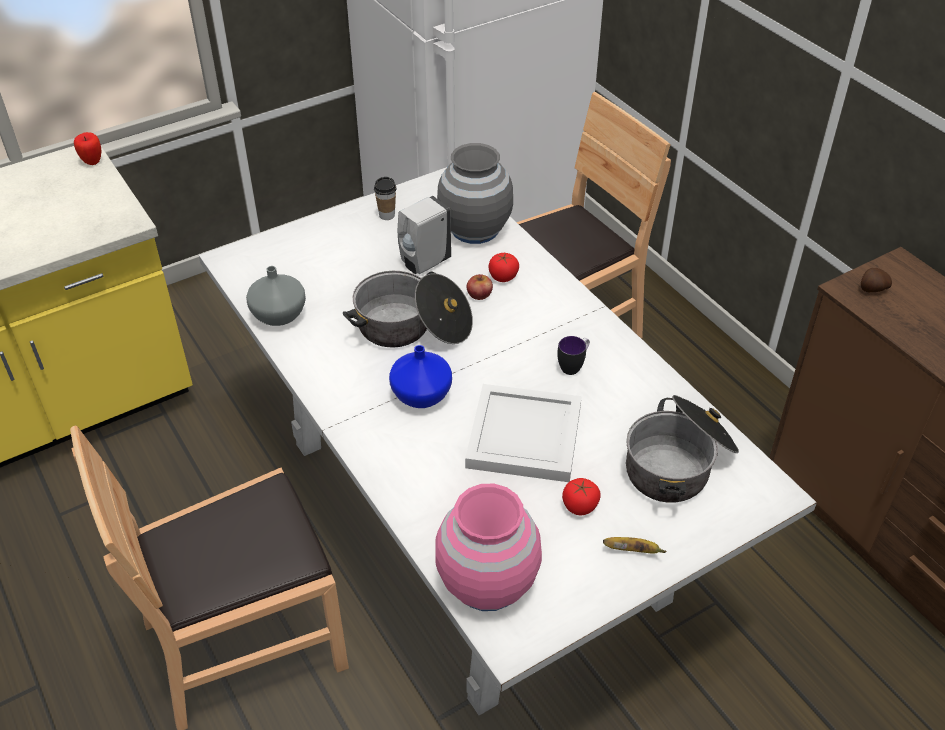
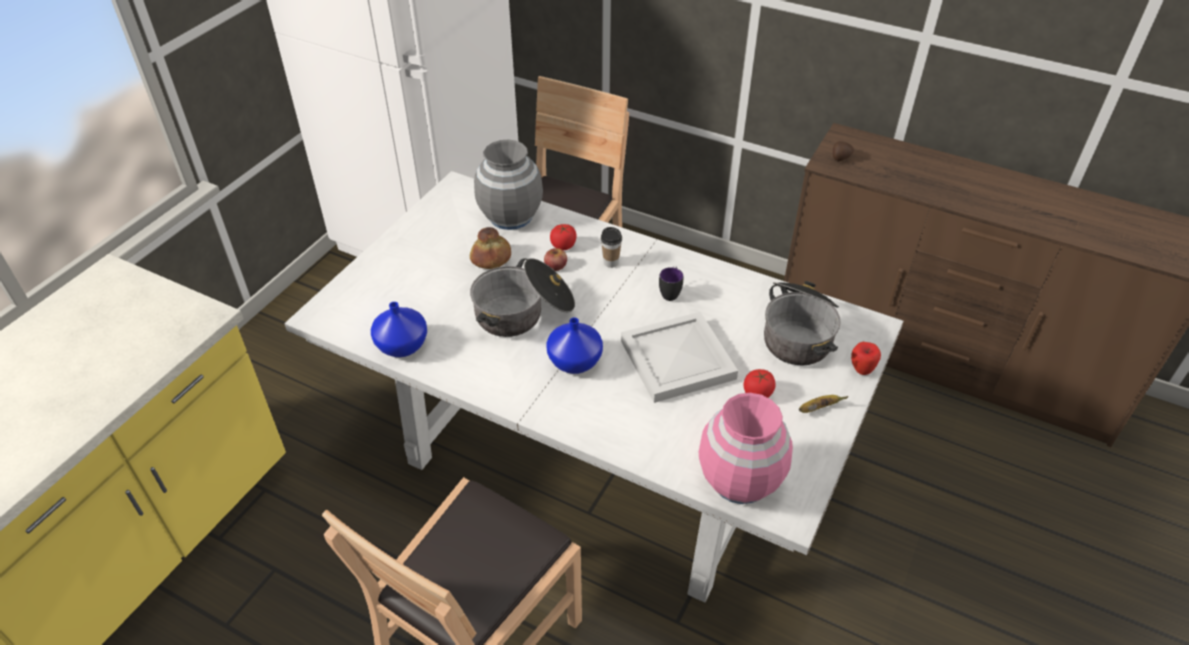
camera: 30 degrees left, 0 degrees up
(92, 162) = (123, 275): apple -> apple (861, 370)
(277, 315) = (401, 346): grey vase -> blue vase
(387, 215) = (428, 230): cup -> cup (611, 262)
(424, 263) = (491, 258): white soap dispenser -> bread

